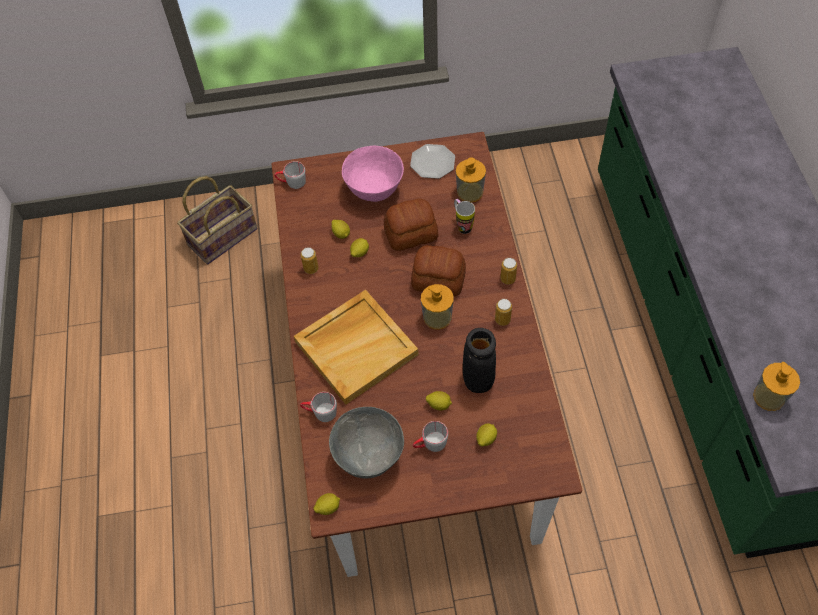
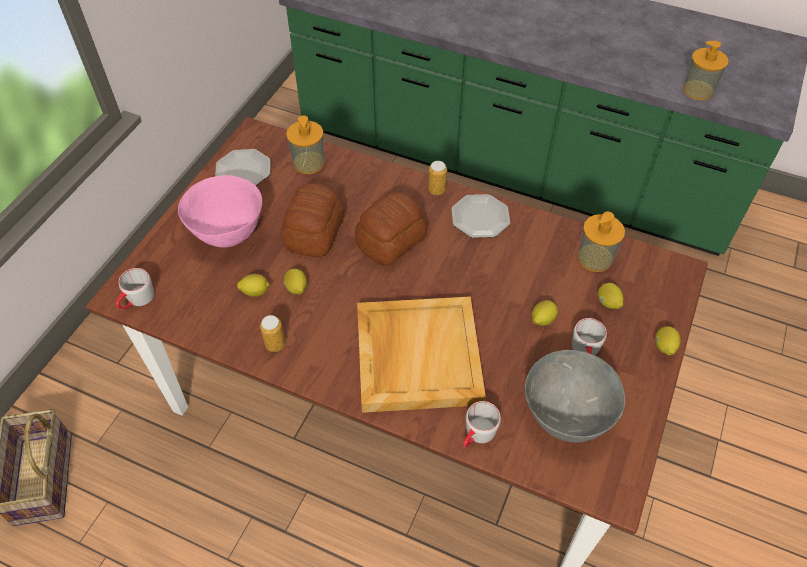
camera: 60 degrees left, 5 degrees down
(328, 507) = (608, 493): lemon -> lemon (664, 347)
(437, 317) = (435, 266): soap dispenser -> soap dispenser (595, 258)
(462, 225) = (342, 189): mug -> none
(478, 379) = (534, 272): black vase -> none
(502, 320) = (480, 218): can -> plate

